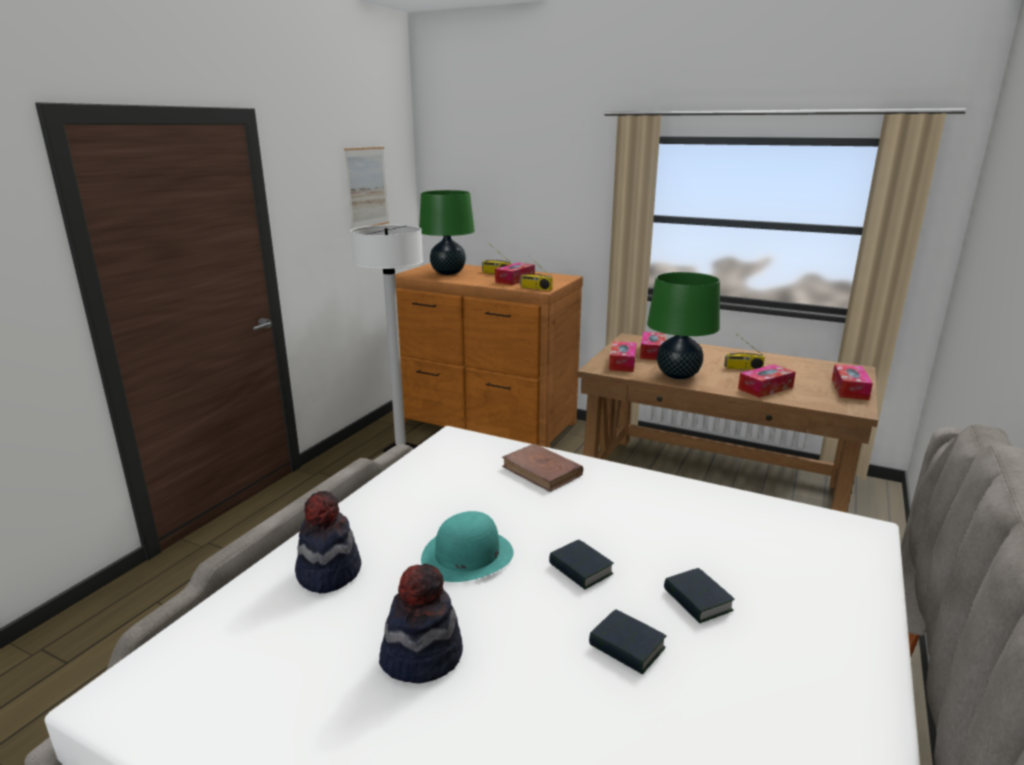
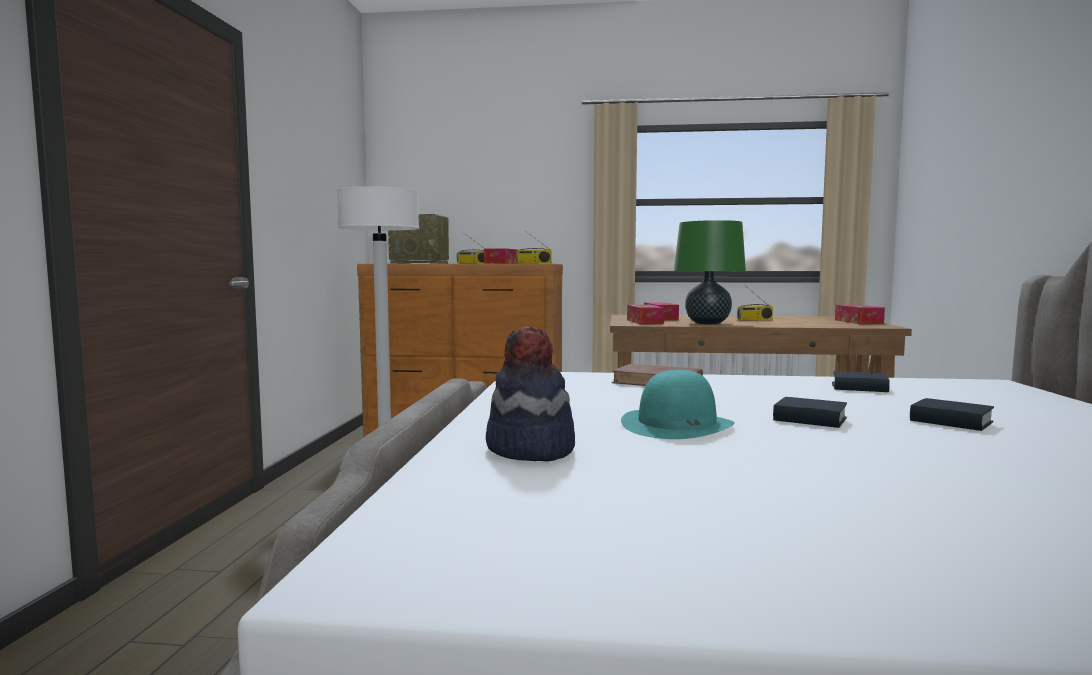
camera: 20 degrees left, 15 degrees down
(367, 188) = (330, 168): picture -> none
(422, 655) = (757, 481): hat -> none
(448, 273) = (421, 263): green table lamp -> radio
(627, 647) = (951, 449): book -> book (859, 388)
(765, 388) = (793, 324): tissue box -> none

